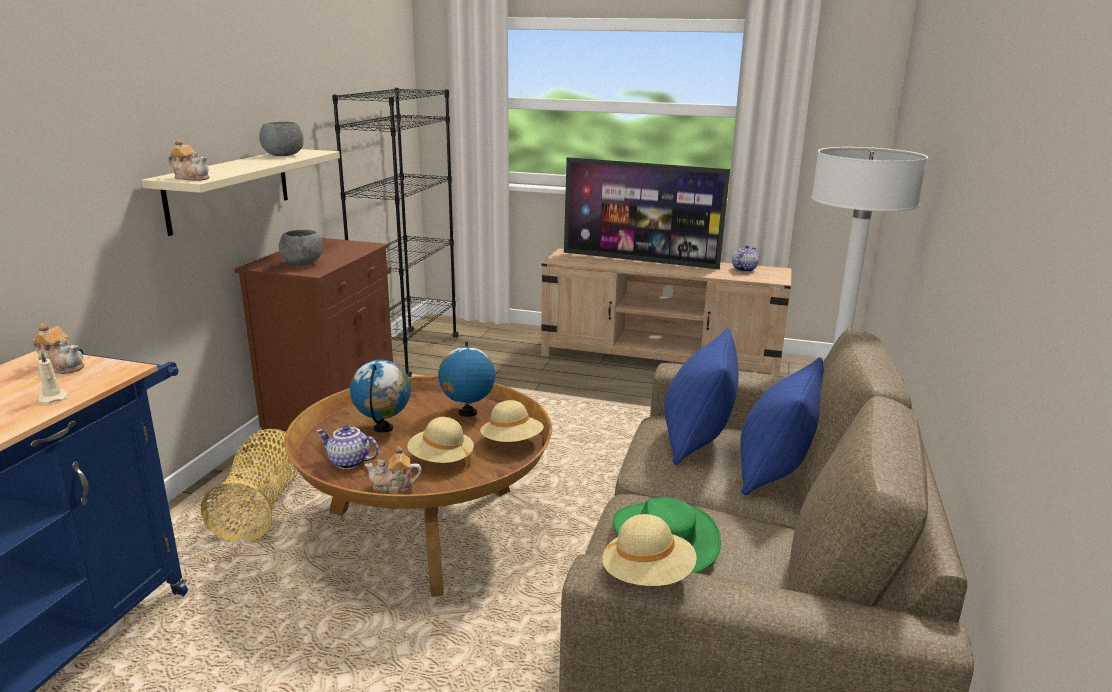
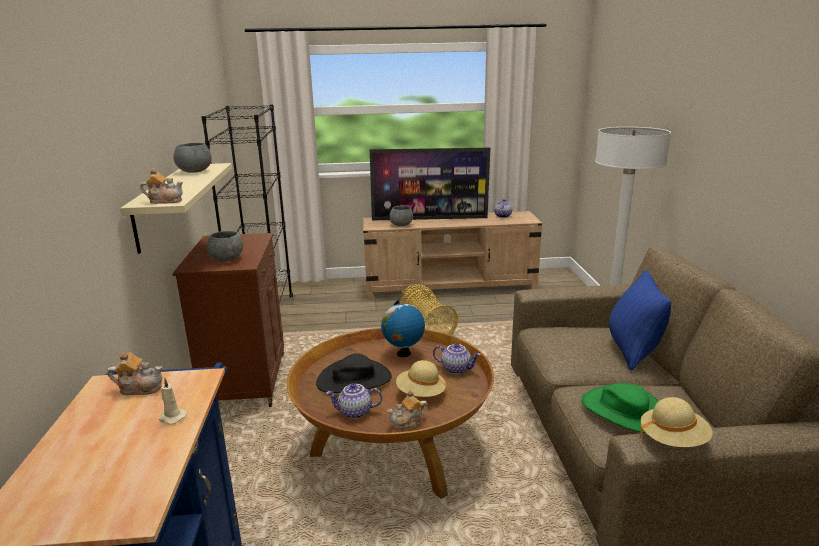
camera: 20 degrees left, 0 degrees up
(261, 507) = (249, 467): basket -> basket (426, 326)
(383, 428) = (354, 379): globe -> black hat
(512, 442) = (456, 369): beige hat -> teapot
(595, 263) = (401, 225): none -> grey bowl
(696, 440) = (573, 340): blue pillow -> none

